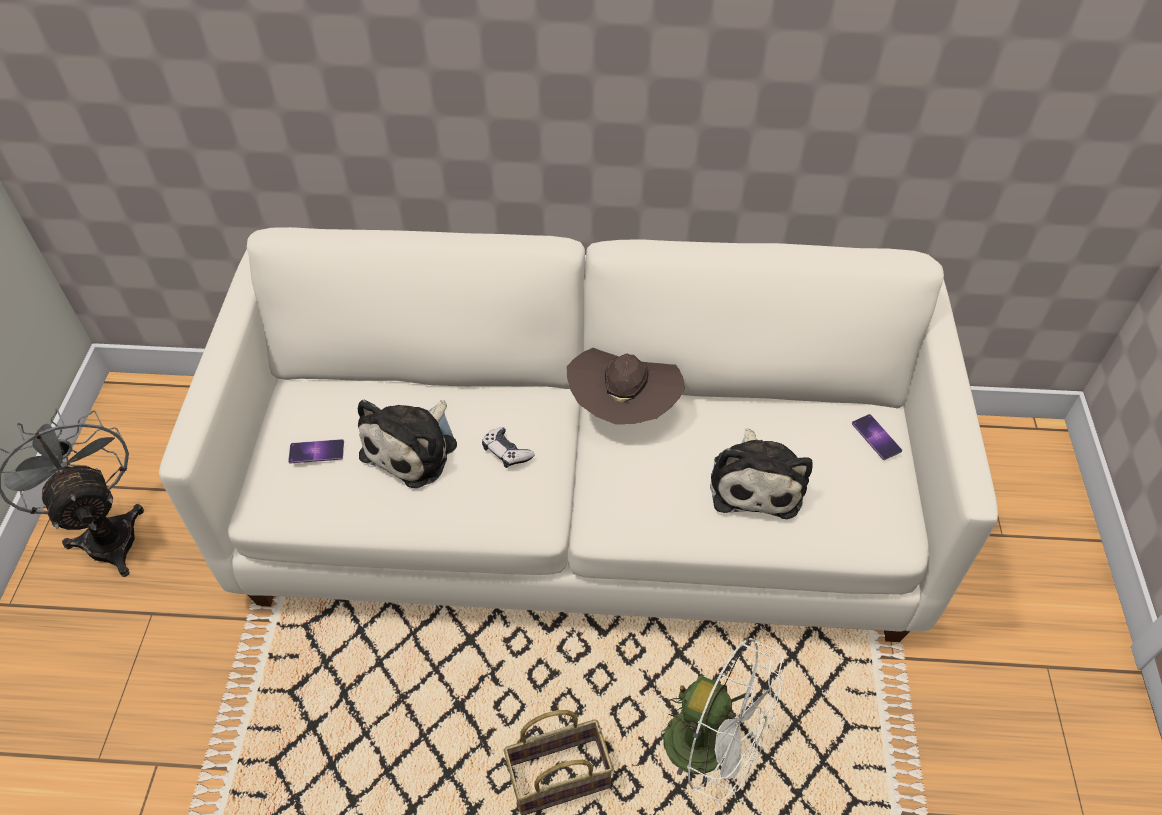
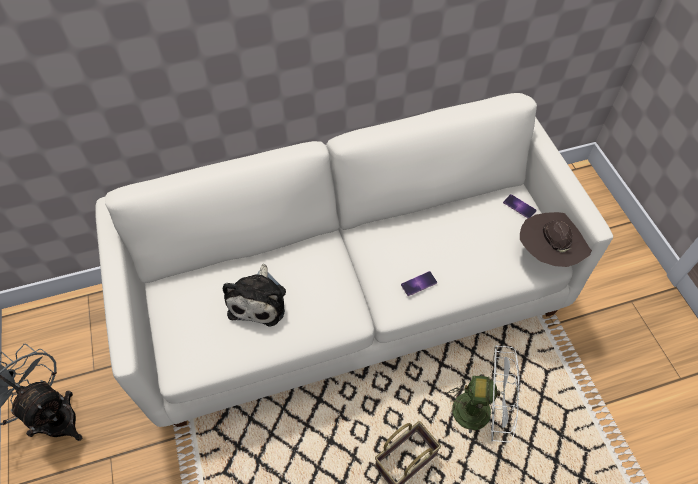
camera: 20 degrees left, 5 degrees up
(316, 451) = (198, 323): phone -> phone (419, 283)
(506, 452) = (318, 284): game controller -> none
(623, 408) = (373, 234): brown hat -> brown hat (549, 252)
(756, 481) = (467, 254): plush toy -> none

